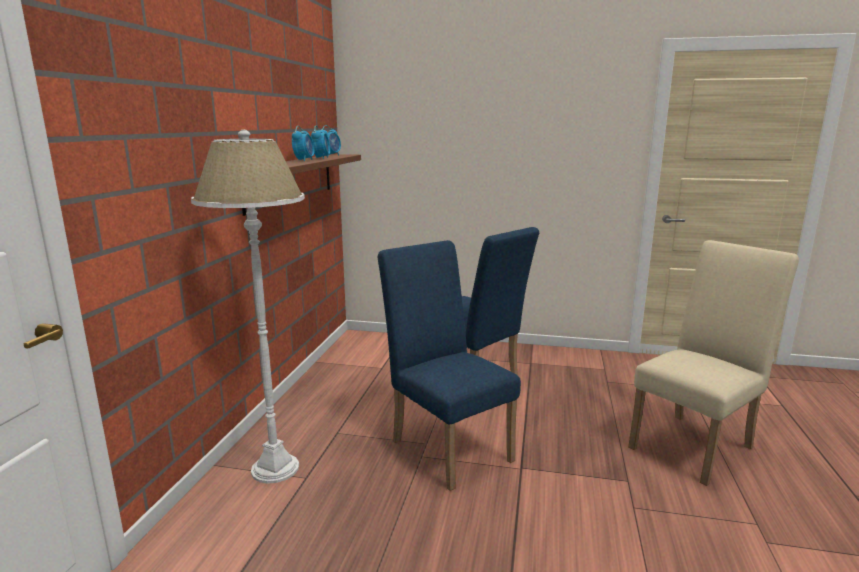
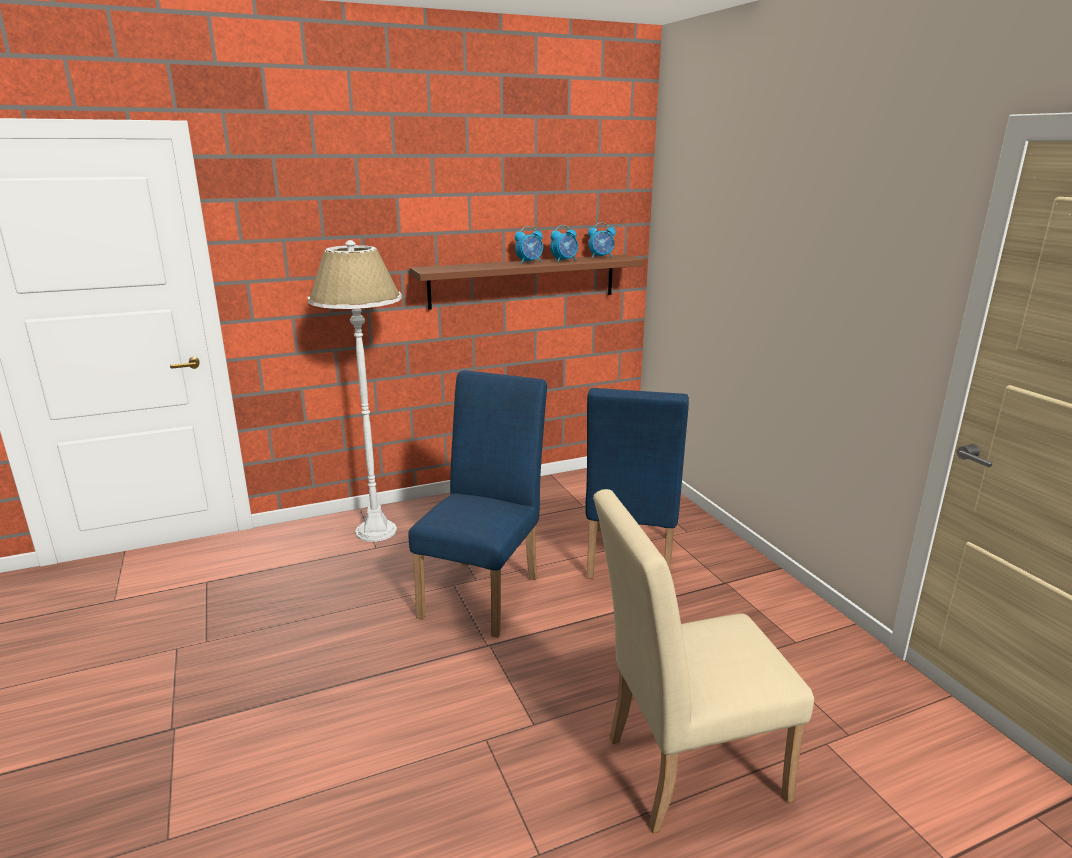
camera: 55 degrees right, 5 degrees up
(696, 444) = (682, 769): beige chair -> beige chair turned 150 degrees clockwise

